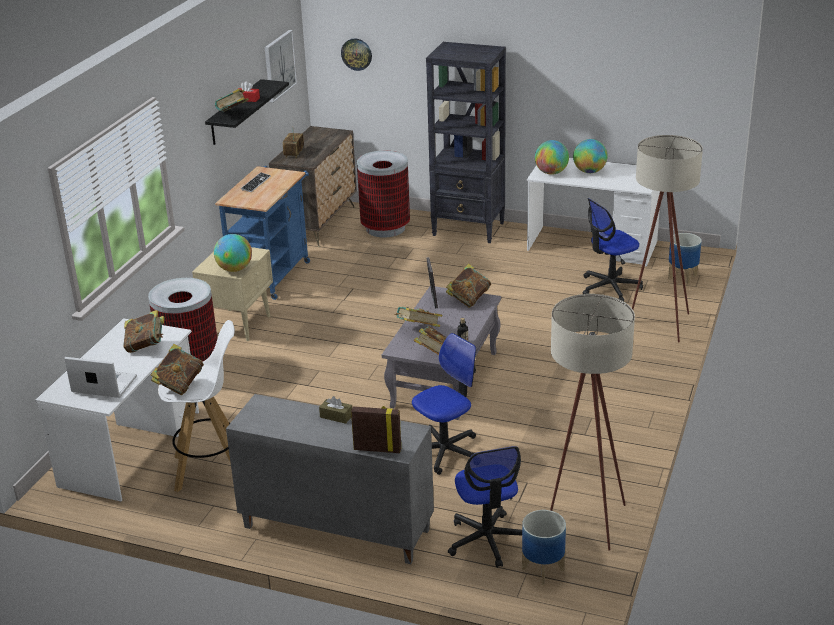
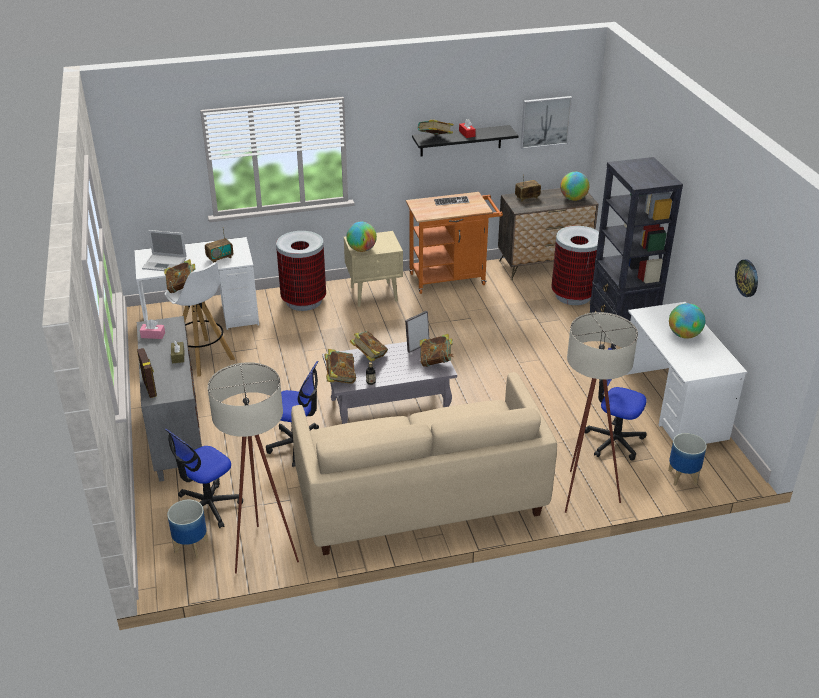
camera: 55 degrees right, 5 degrees up
(103, 385) = (165, 263): laptop -> laptop turned 120 degrees clockwise
(146, 346) = (220, 258): book -> radio
(270, 423) = (153, 335): none -> pink tissue box
(273, 274) = (452, 278): blue cart -> orange cart
(356, 54) = (616, 139): wall clock -> wall clock (747, 278)
(551, 173) = (655, 317): globe -> globe (573, 199)
(593, 406) = (420, 497): none -> beige sofa

